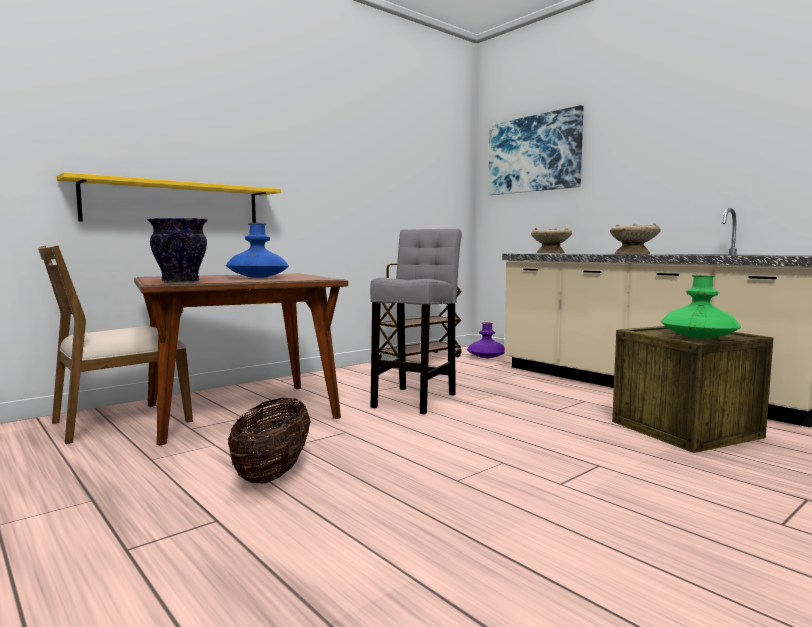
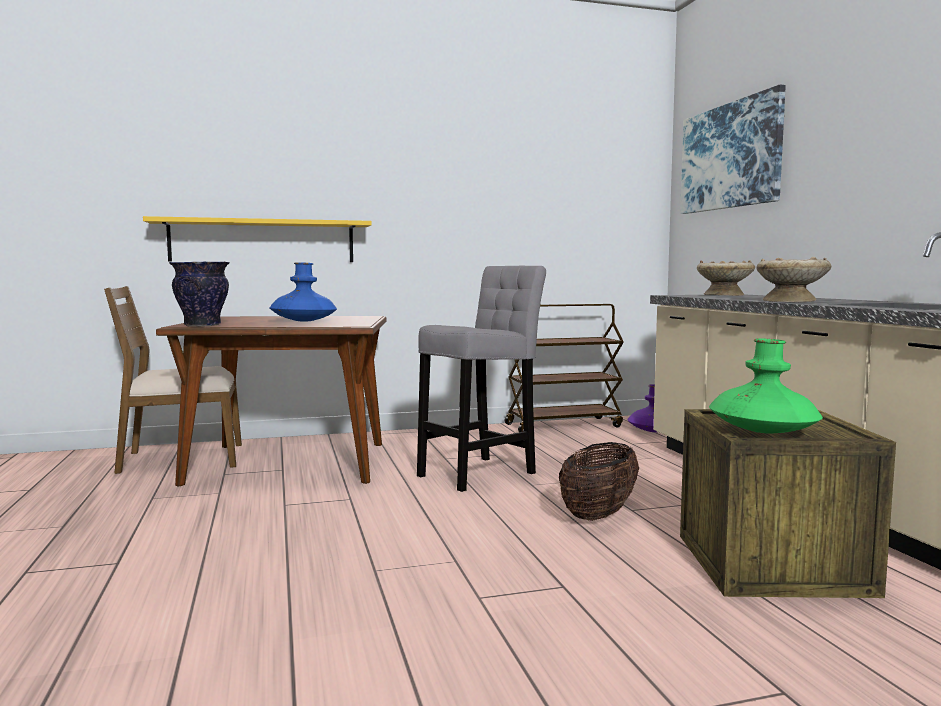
camera: 25 degrees right, 0 degrees up
(272, 474) = (222, 529): basket -> basket (598, 514)

